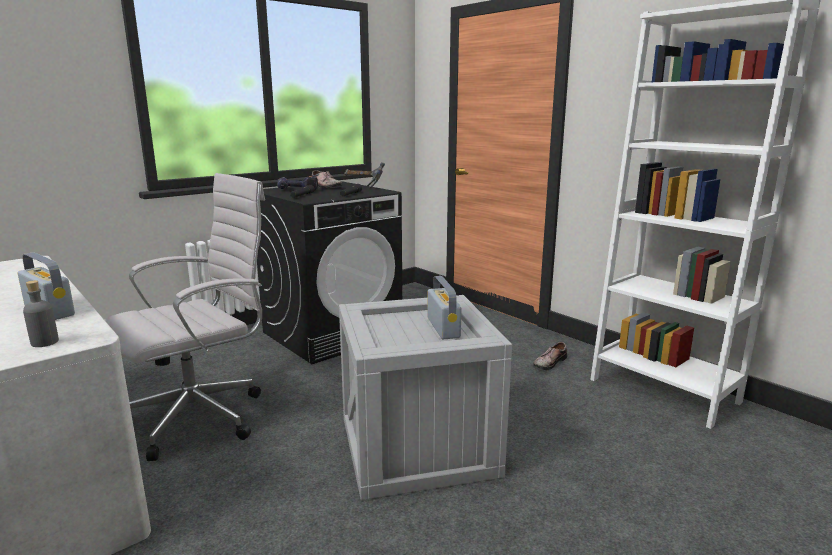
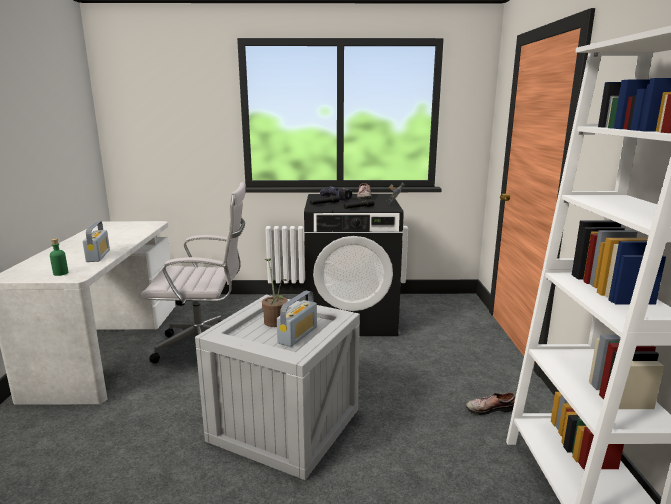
camera: 40 degrees right, 0 degrees up
(44, 342) = (60, 273): grey bottle -> green bottle
(394, 323) = (275, 320): none -> potted plant

